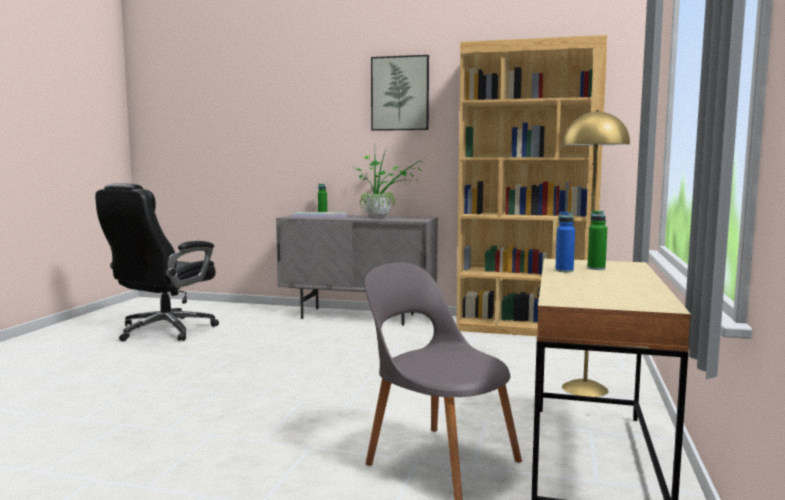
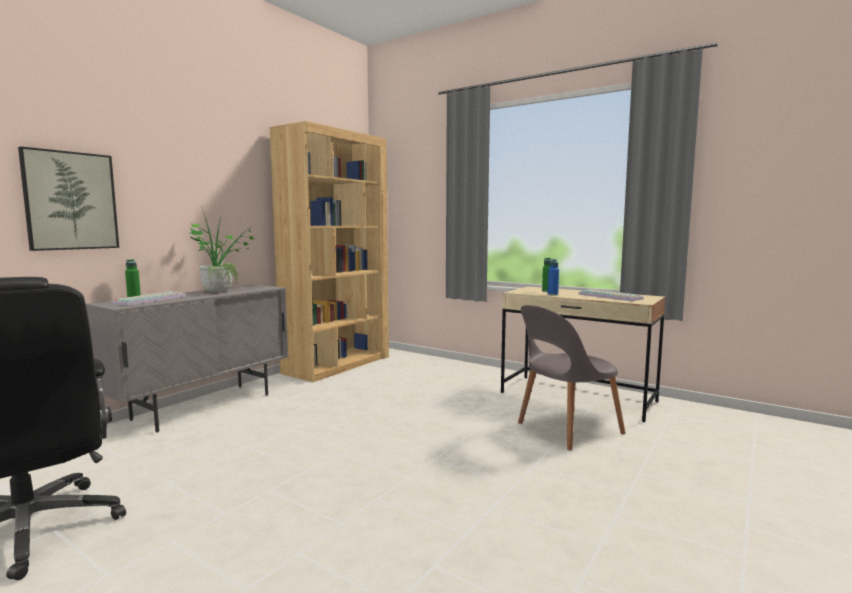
camera: 70 degrees left, 0 degrees up
(400, 93) = (208, 157): picture -> picture (71, 201)
(585, 388) = (472, 376): yellow floor lamp -> none
(600, 289) = (611, 296): none -> keyboard

